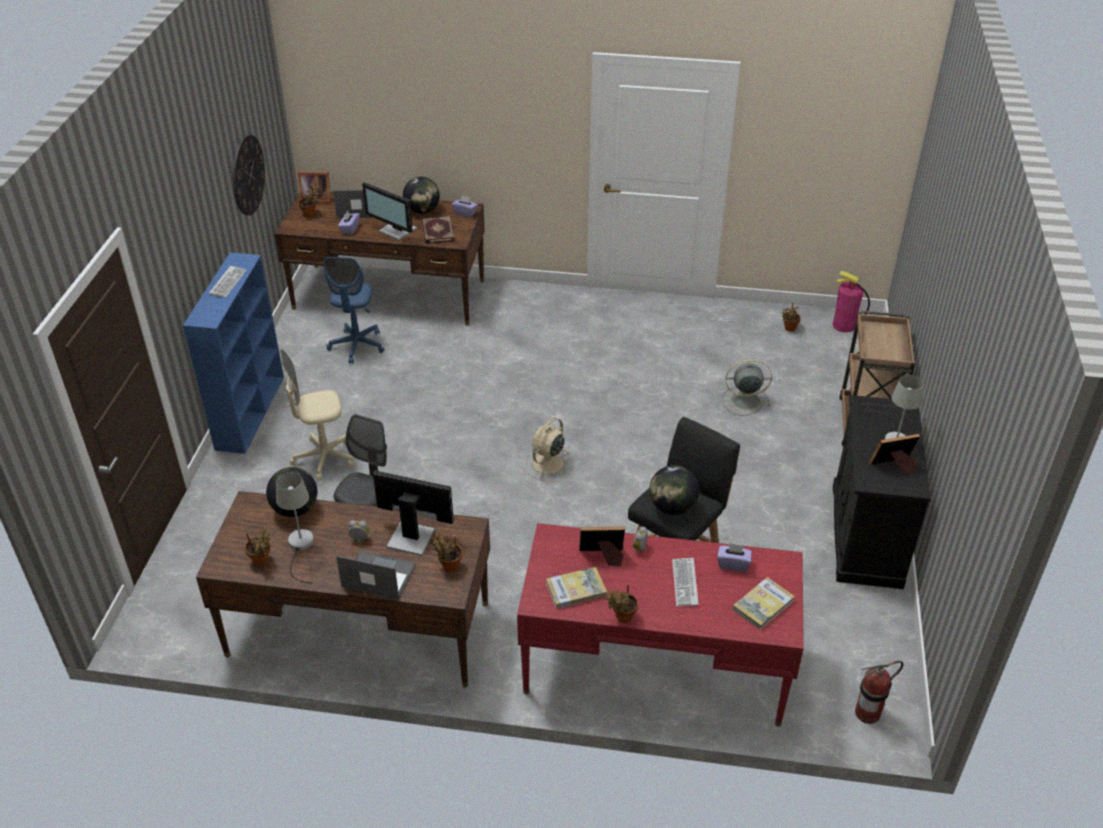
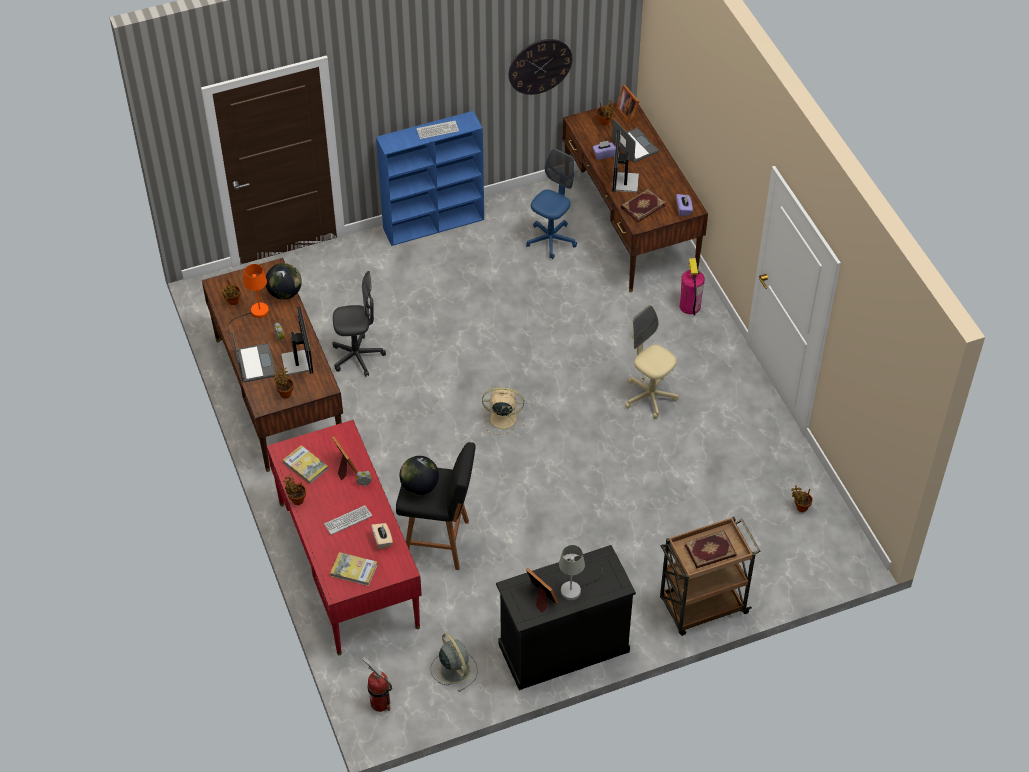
camera: 60 degrees right, 10 degrees up
(300, 547) = (254, 314): grey table lamp -> orange table lamp
(324, 458) = (417, 290): beige office chair -> beige office chair (649, 397)
(357, 346) = (551, 240): blue office chair -> blue office chair turned 150 degrees clockwise
(422, 211) = (664, 183): globe -> none
(733, 564) = (382, 540): purple tissue box -> beige tissue box
(744, 400) = (671, 511): grey fan -> grey fan (454, 669)
(843, 325) = (839, 546): fire extinguisher -> fire extinguisher (689, 306)
(886, 343) = (710, 551): none -> book

